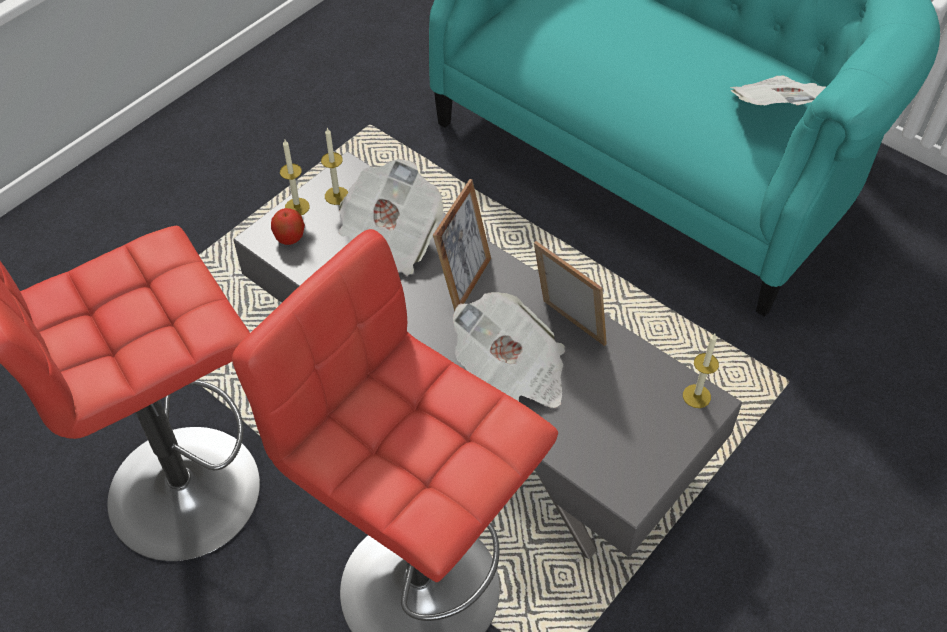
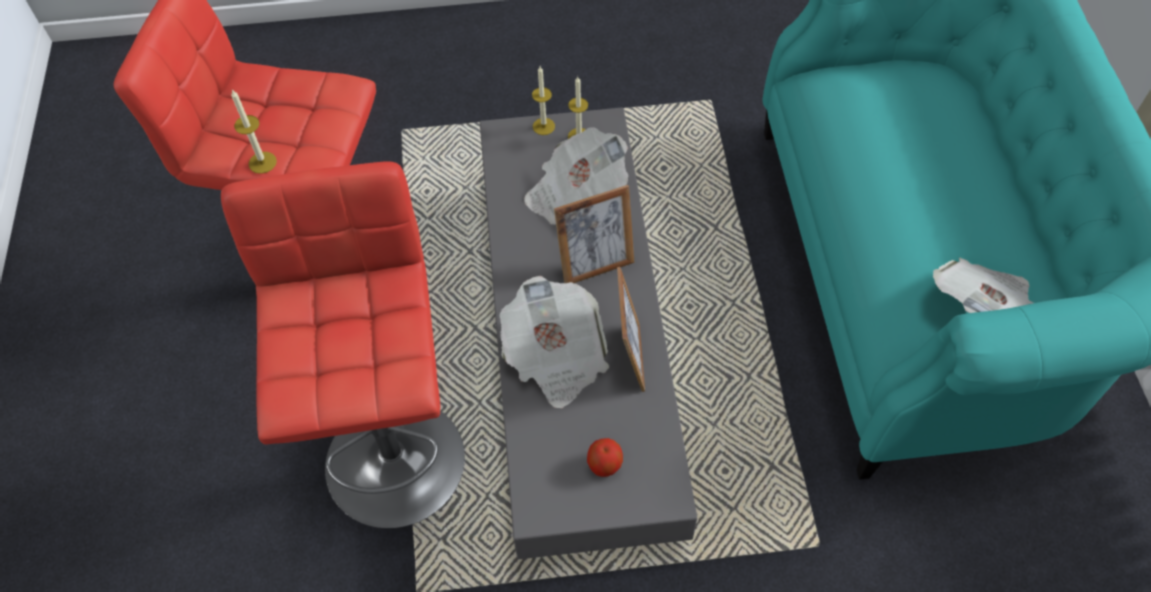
camera: 45 degrees right, 5 degrees up
(289, 238) = (515, 146): apple -> apple (604, 465)
(696, 396) = (666, 485): candle -> candle (262, 162)

